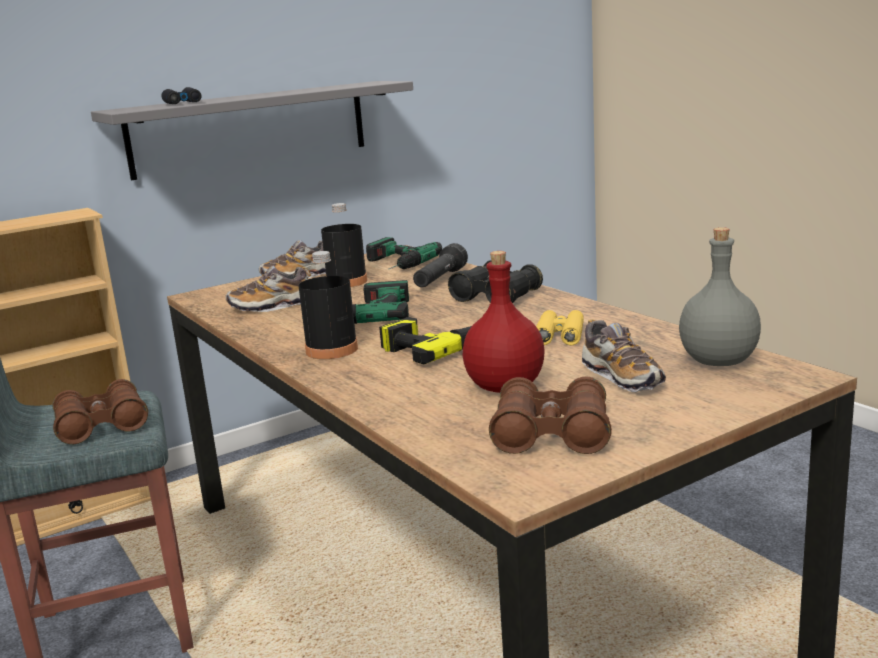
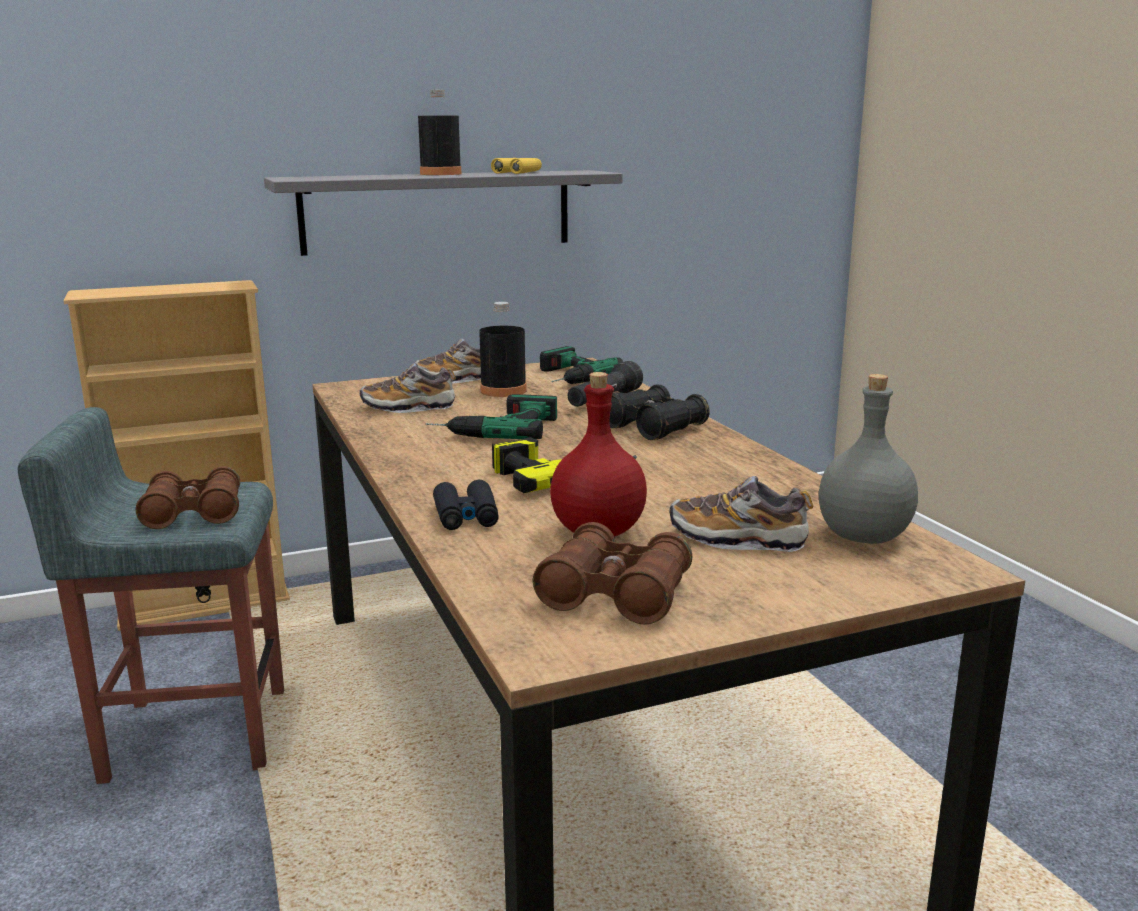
camera: 10 degrees right, 0 degrees up
(183, 103) = (359, 176): black binoculars -> black binoculars (466, 516)
(332, 350) = (439, 463): black bottle -> black bottle (440, 174)
(560, 335) = (697, 480): yellow binoculars -> yellow binoculars (517, 172)
(622, 377) = (737, 539): shoe -> shoe turned 120 degrees clockwise

